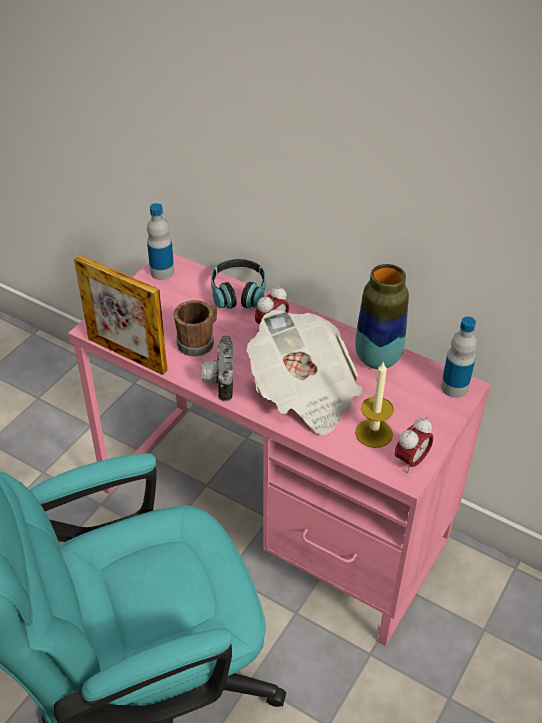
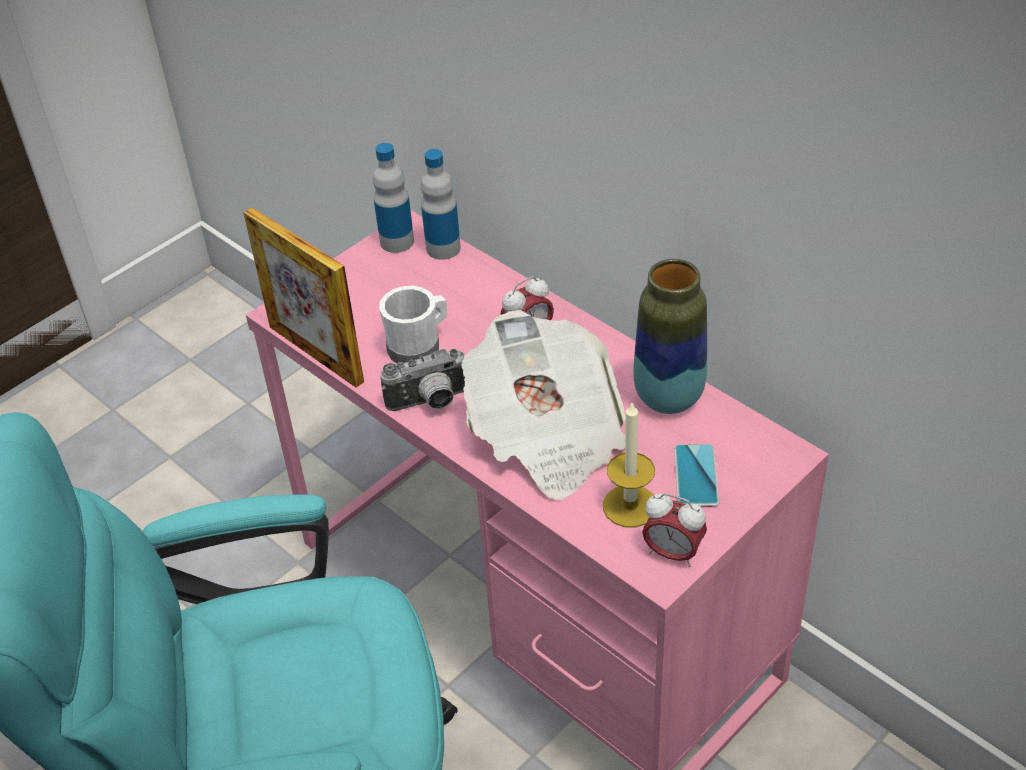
camera: 15 degrees right, 0 degrees up
(198, 342) = (419, 346): brown mug -> white mug
(218, 380) = (430, 403): camera -> camera turned 120 degrees counterclockwise
(238, 293) = (495, 281): headphones -> none
(411, 408) = (696, 476): none -> phone
(411, 461) = (672, 553): alarm clock -> alarm clock turned 60 degrees clockwise
(454, 387) = (771, 453): bottle -> bottle (443, 248)

